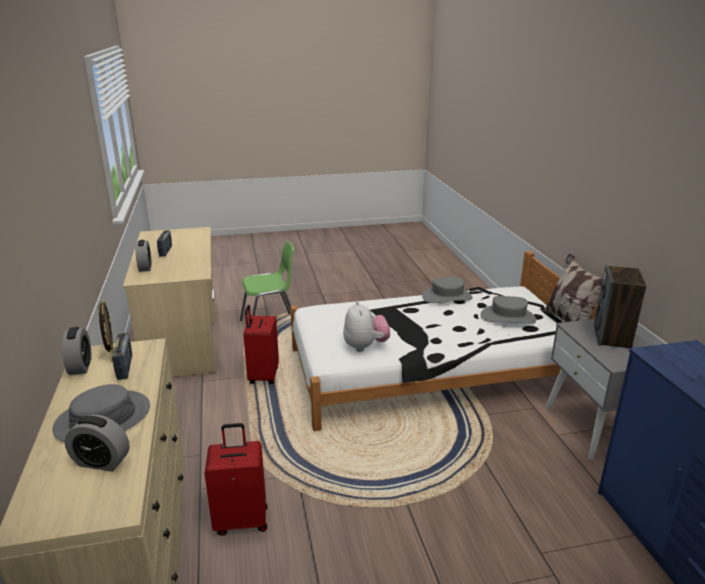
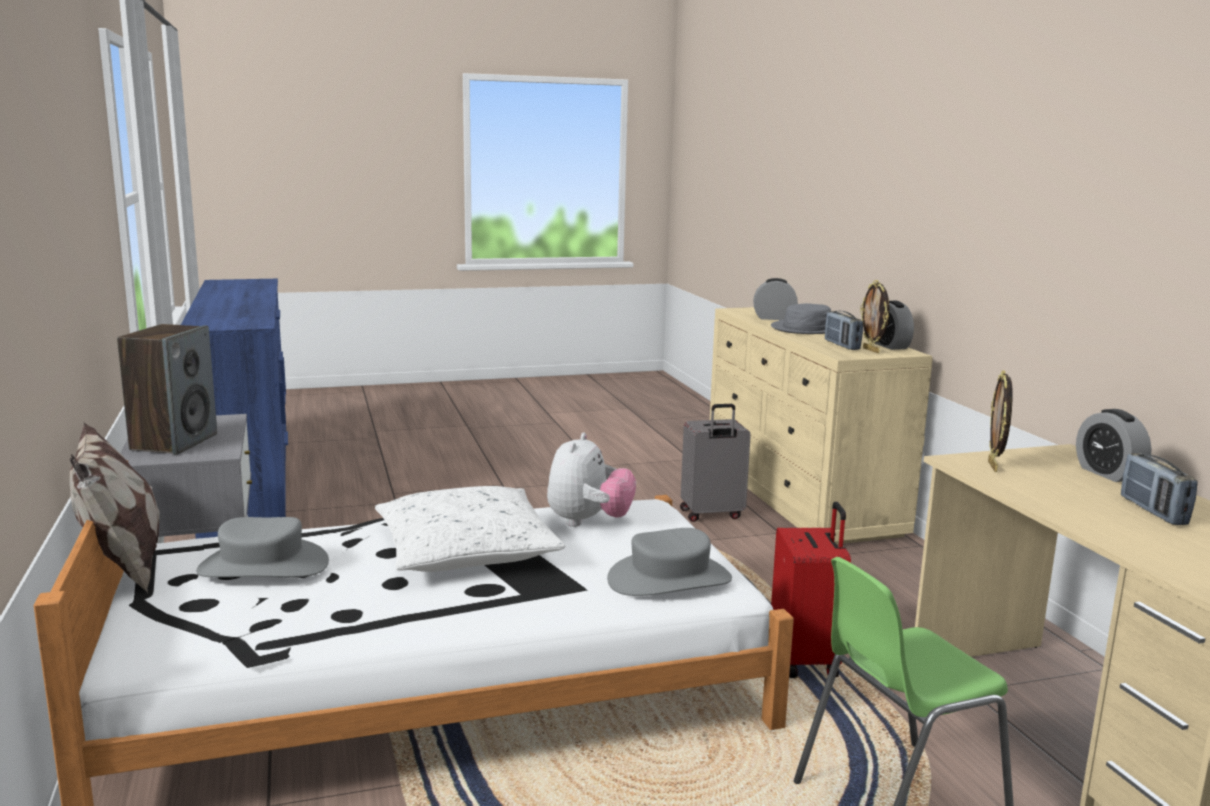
camera: 175 degrees right, 10 degrees down
(188, 271) = (994, 466): none -> picture frame
(241, 520) = (711, 514): red suitcase -> grey suitcase
(365, 346) = (588, 522): plush toy -> plush toy turned 150 degrees counterclockwise
(424, 329) = (466, 550): none -> white pillow
(447, 297) = (373, 622): grey hat -> grey hat (669, 579)

